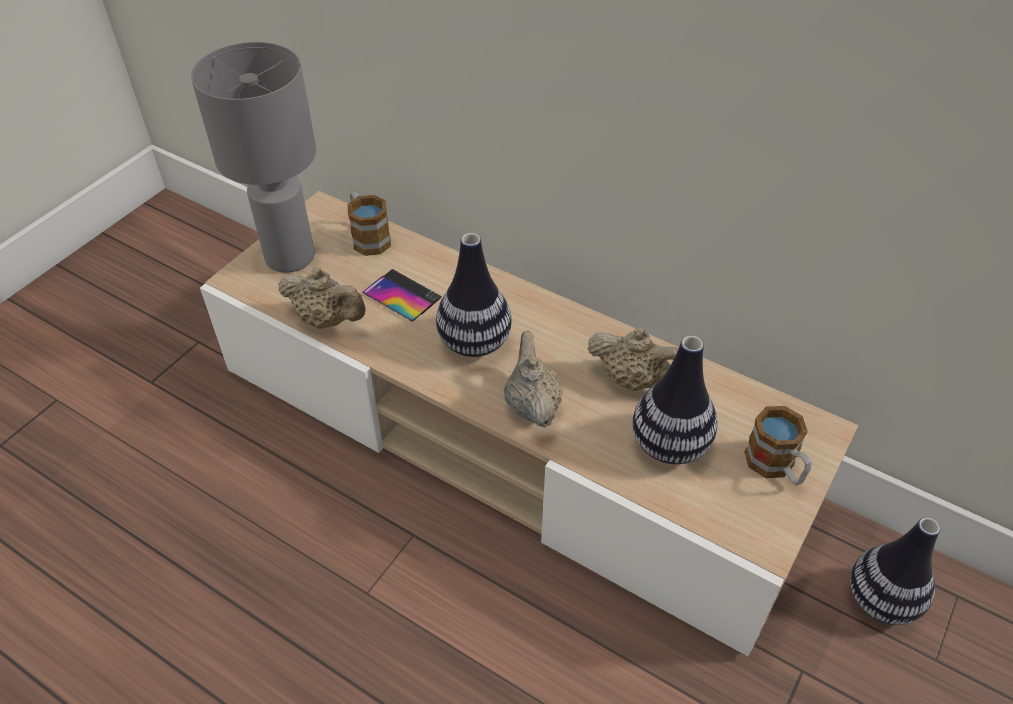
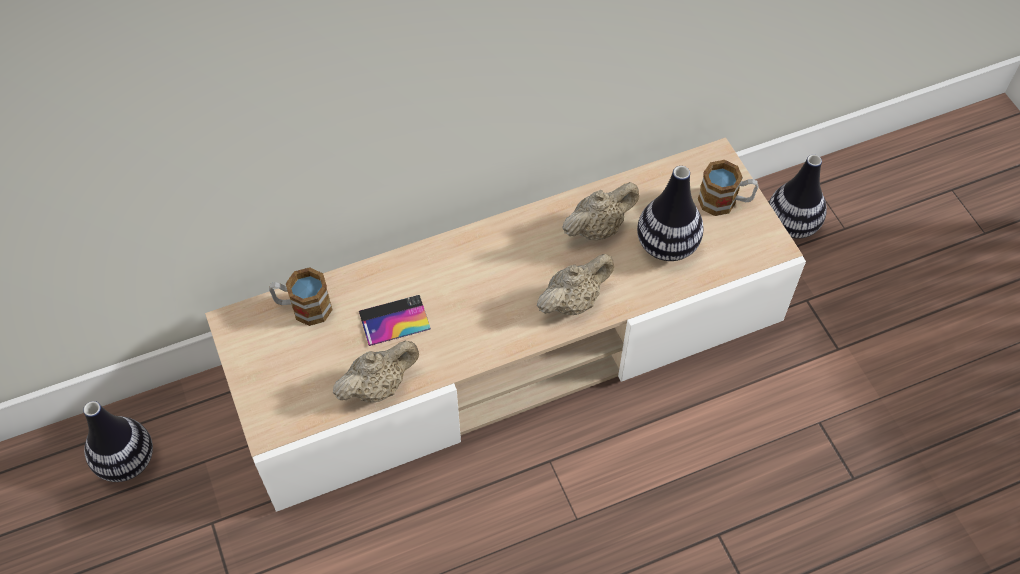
camera: 55 degrees left, 10 degrees up
(290, 258) = (278, 377): grey table lamp -> none
(474, 342) = (485, 301): vase -> vase (126, 460)
(532, 405) = (573, 301): beige teapot -> beige teapot turned 120 degrees clockwise

